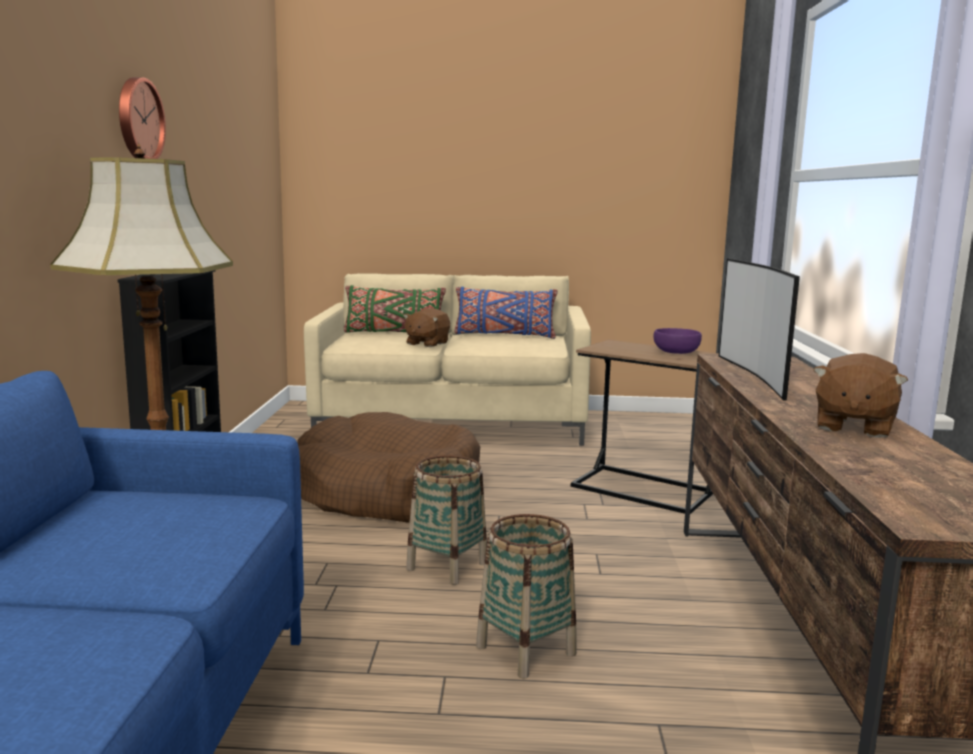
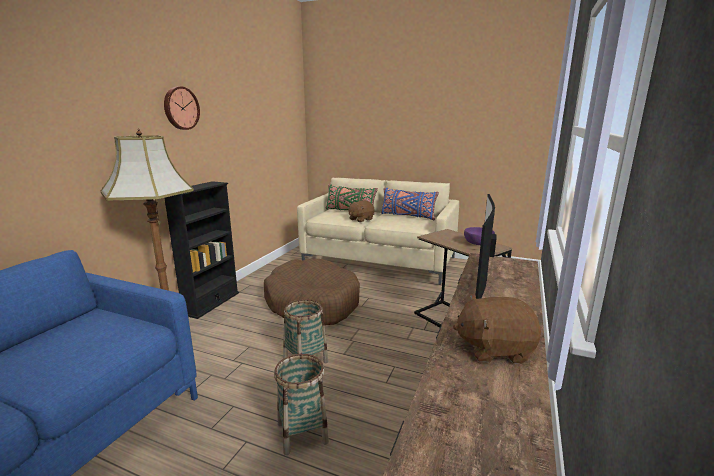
camera: 20 degrees right, 5 degrees up
(853, 426) = (494, 349): brown plush toy -> brown plush toy turned 45 degrees clockwise

